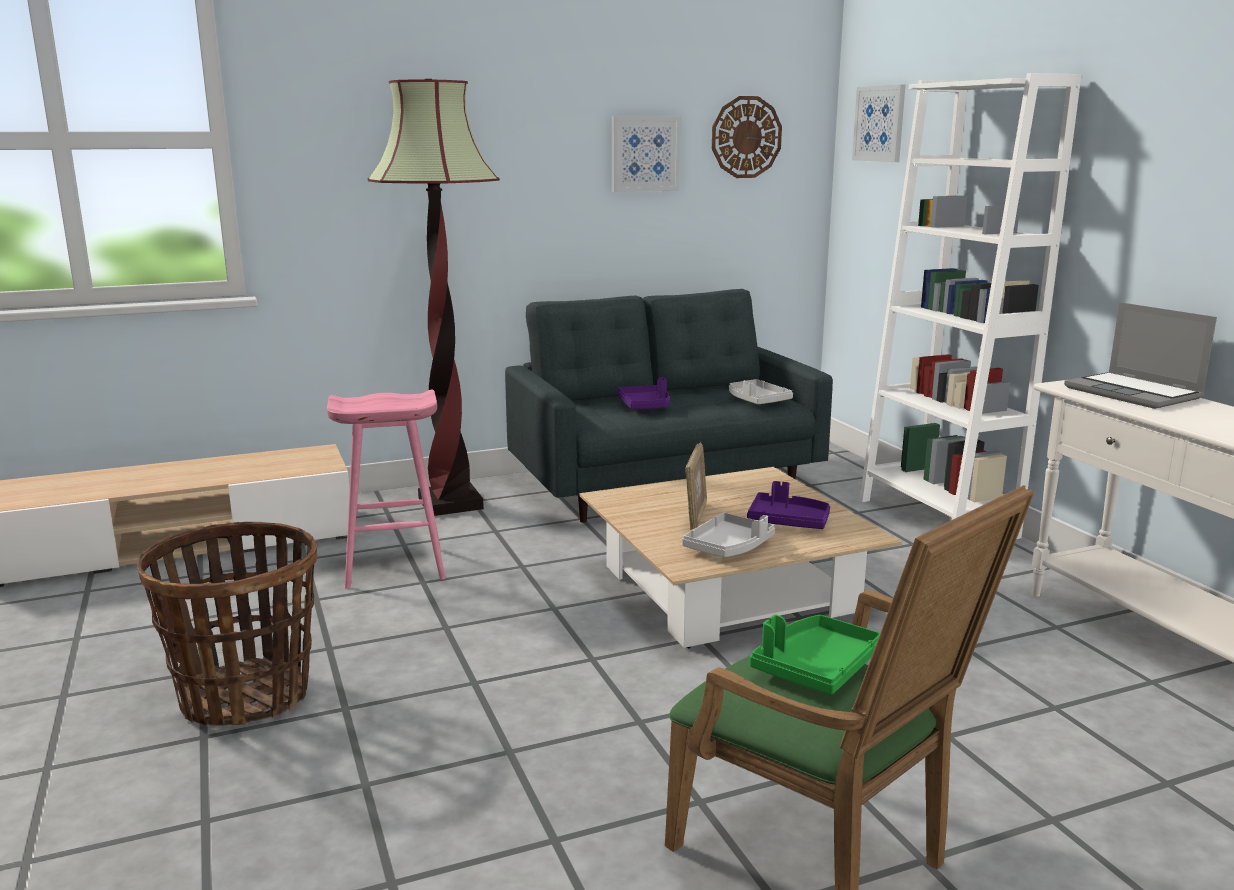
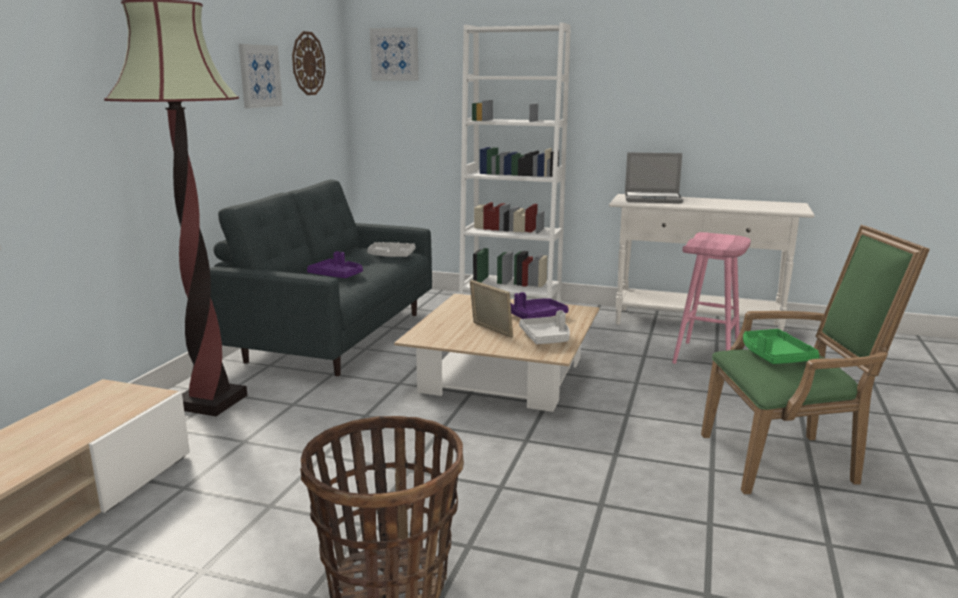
camera: 50 degrees left, 0 degrees up
(393, 568) = (277, 458): pink stool -> pink stool (707, 357)

